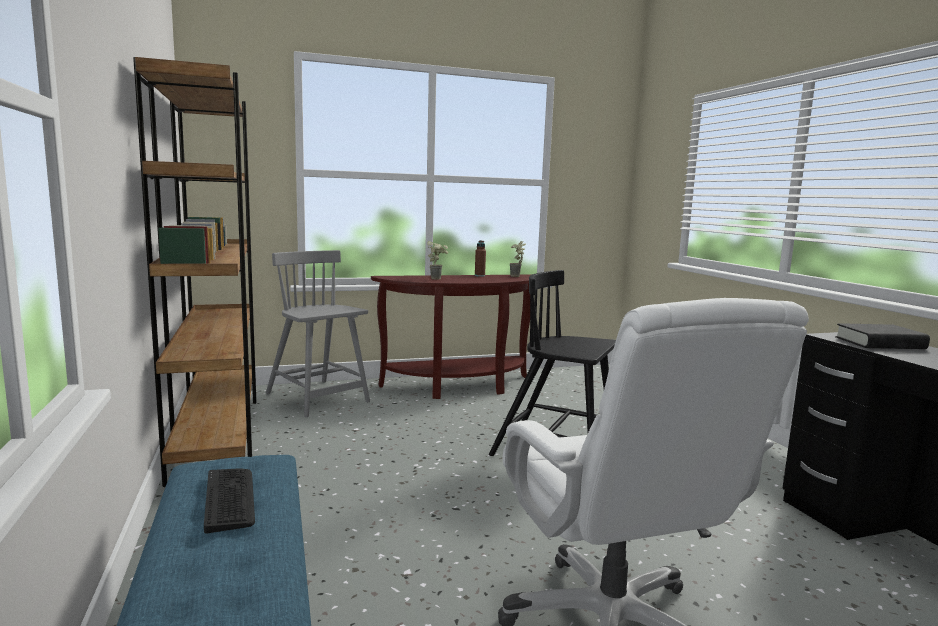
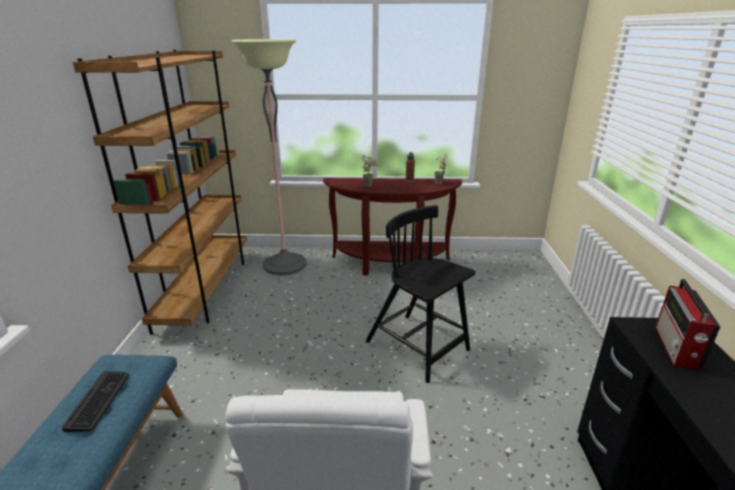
camera: 20 degrees right, 15 degrees up
(318, 398) = (284, 264): grey chair -> floor lamp
(879, 343) = (676, 348): black book -> radio

